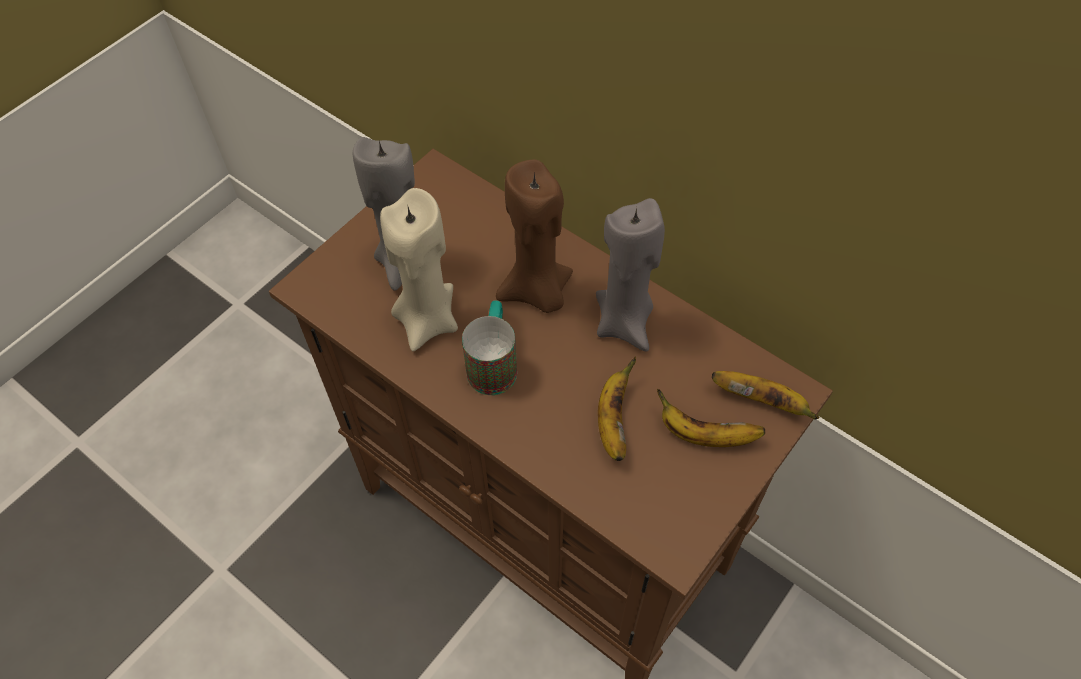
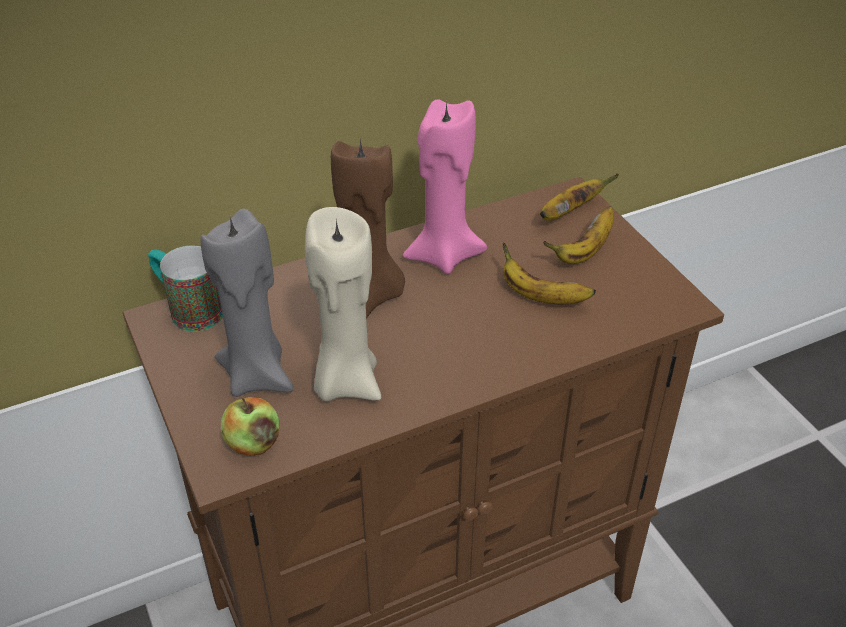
camera: 65 degrees left, 15 degrees down
(337, 293) = (253, 443): none -> apple
(493, 363) = (429, 350): mug -> mug (188, 309)
(625, 322) = (443, 255): grey candle -> pink candle

